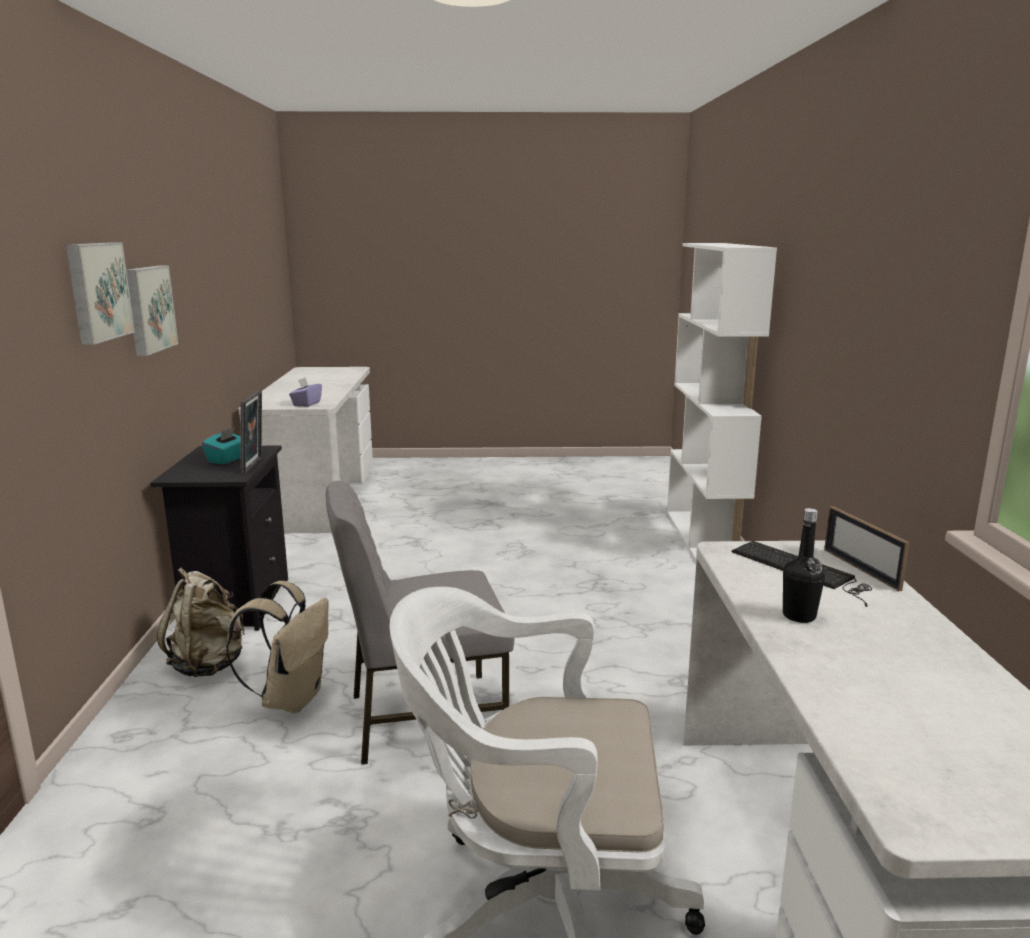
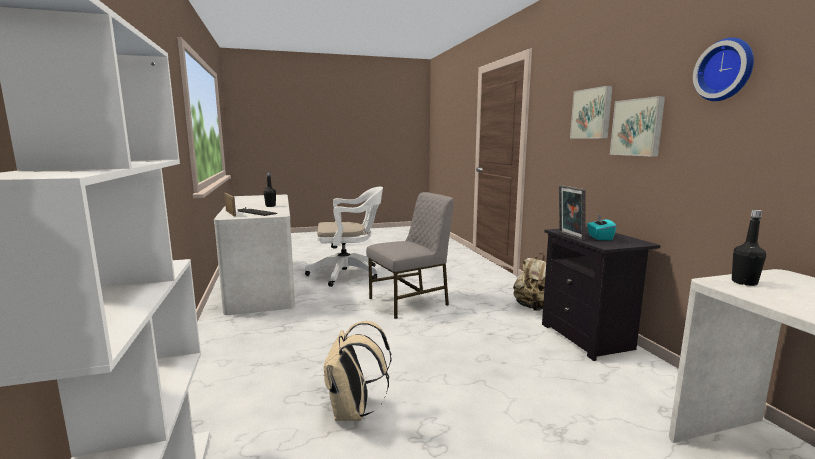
camera: 165 degrees right, 5 degrees down
(185, 242) = (726, 70): none -> wall clock
(291, 698) = (474, 301): beige backpack -> beige backpack (354, 412)
(306, 404) = (744, 282): purple tissue box -> black bottle

